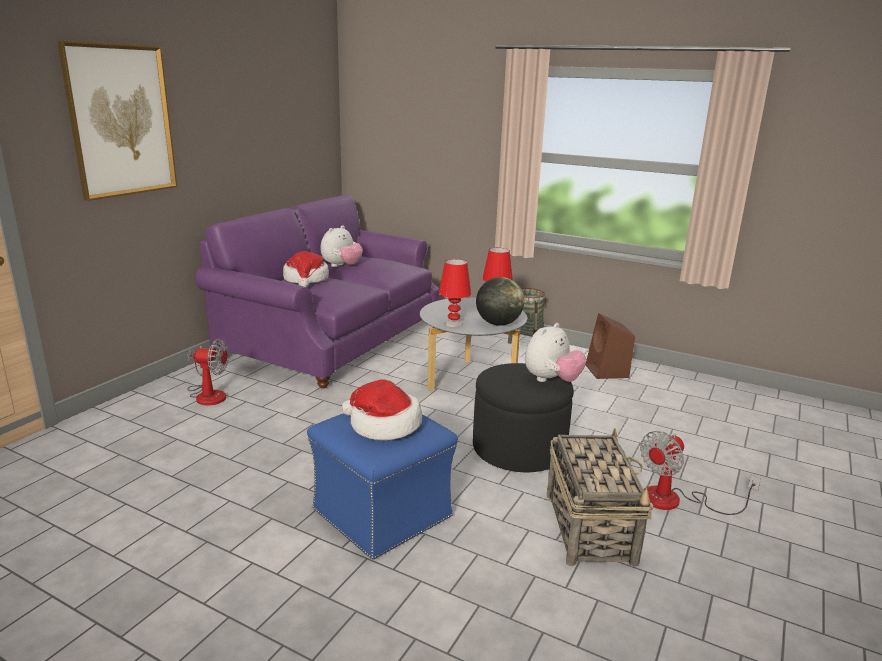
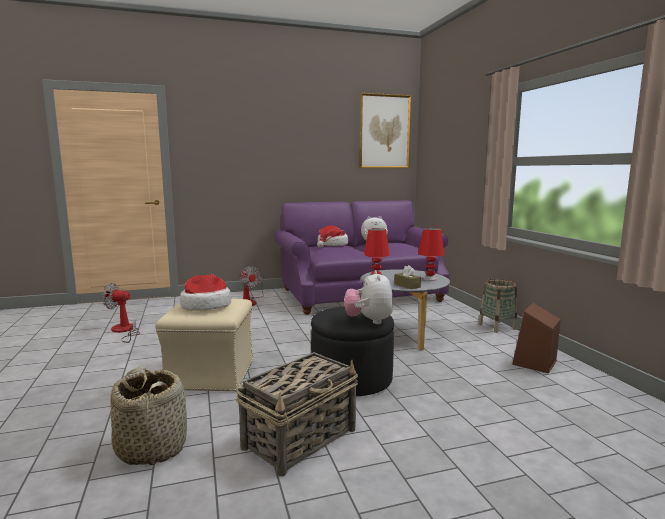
camera: 45 degrees right, 10 degrees down
(121, 121) = (238, 140): picture -> picture (384, 131)
(383, 514) = (210, 375): blue ottoman -> beige ottoman
(498, 324) = (407, 285): globe -> brown tissue box
(500, 617) = (152, 447): none -> basket
(552, 380) = (369, 321): plush toy -> plush toy turned 90 degrees clockwise
(675, 501) = (403, 460): fan -> fan (124, 331)

